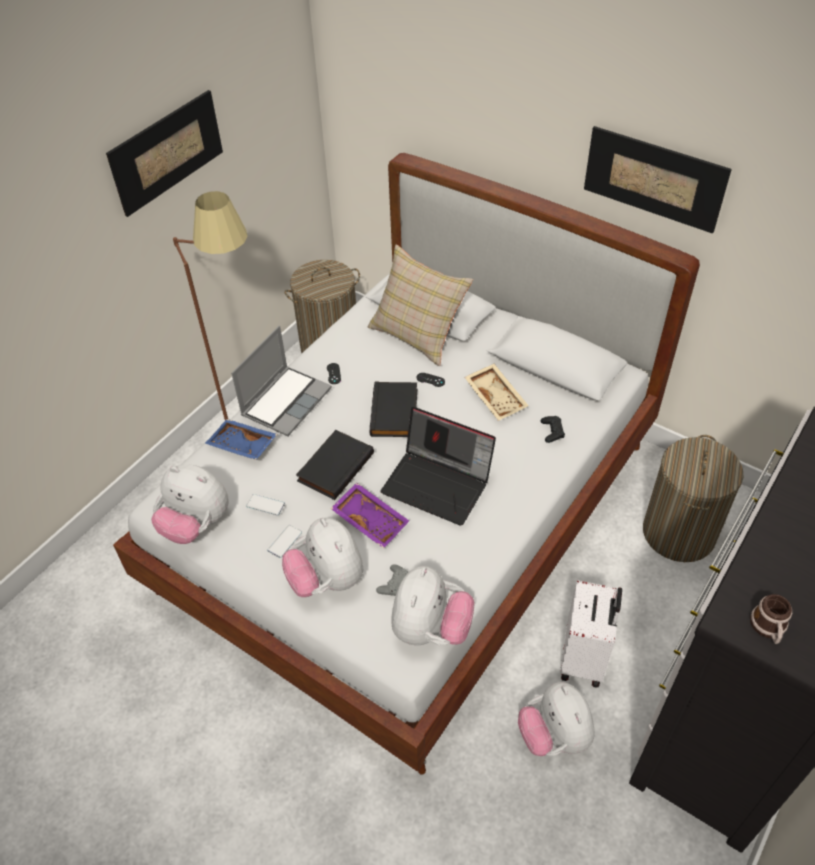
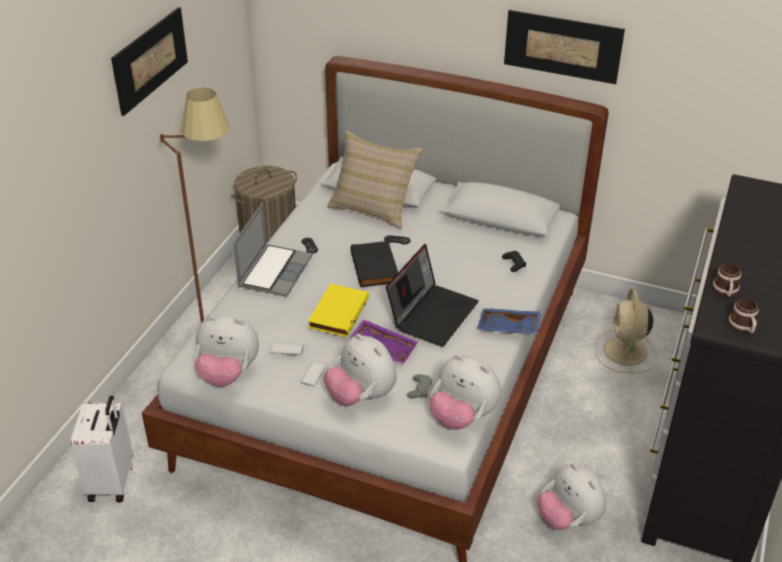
camera: 15 degrees left, 10 degrees down
(241, 446) = (247, 309): blue tray -> blue tray (508, 328)
(334, 466) = (337, 313): black book -> yellow book
(430, 629) = (462, 417): plush toy -> plush toy turned 120 degrees clockwise
(438, 484) = (432, 313): laptop -> laptop turned 75 degrees counterclockwise
(496, 397) = (458, 245): beige tray -> none
(584, 659) = (576, 458): white suitcase -> white suitcase (113, 482)
(678, 533) = (625, 352): laundry basket -> beige fan
(762, 566) = (725, 292): none -> mug

